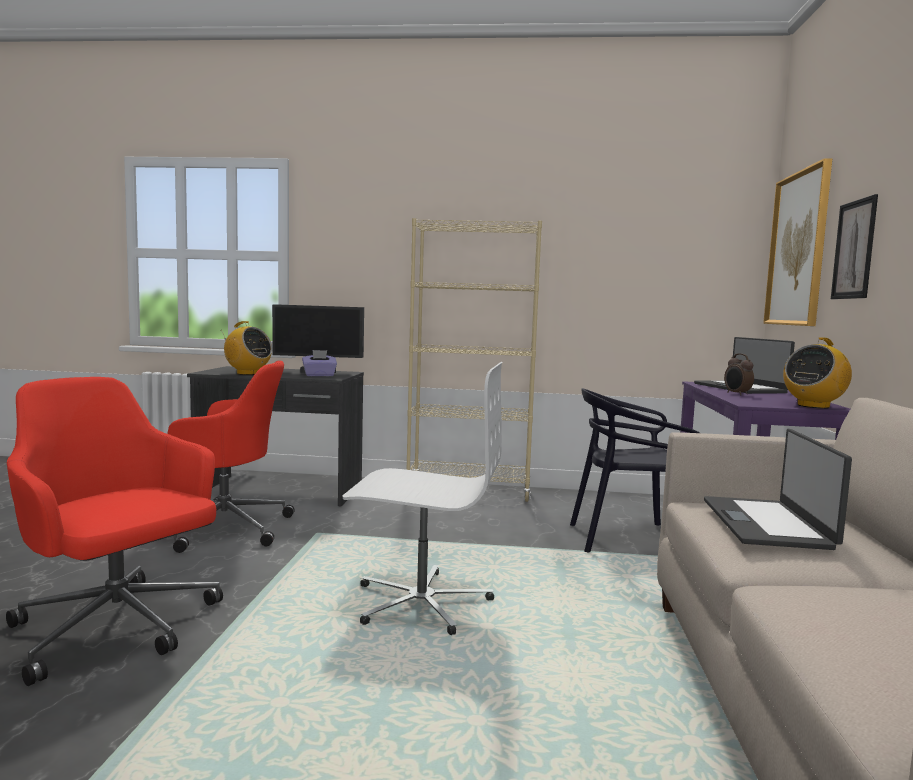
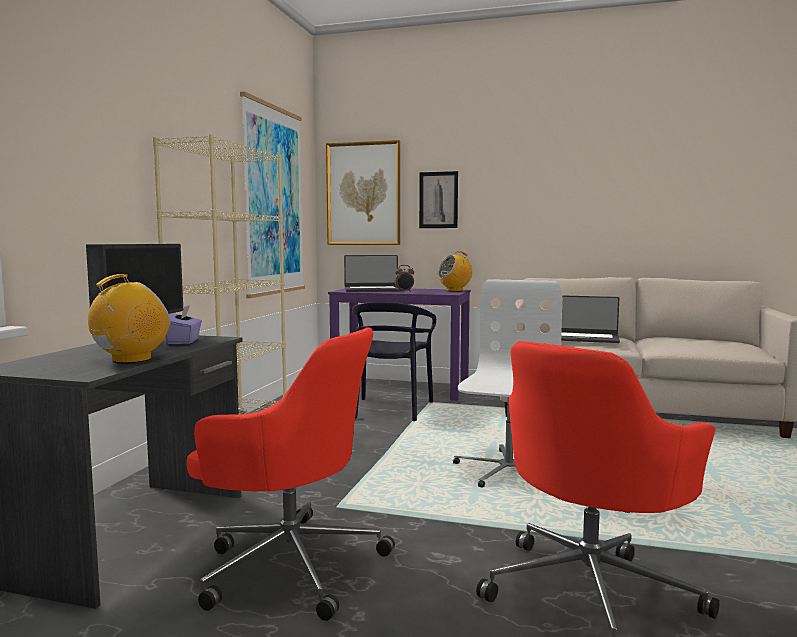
camera: 80 degrees left, 0 degrees up
(223, 528) = (290, 564): red office chair -> red office chair turned 105 degrees clockwise
(638, 268) = (273, 201): none -> picture
(813, 406) = (455, 290): radio -> radio turned 90 degrees clockwise

